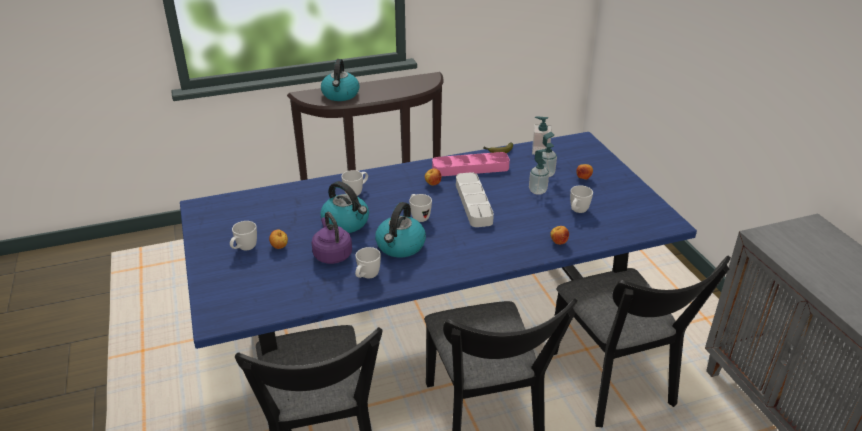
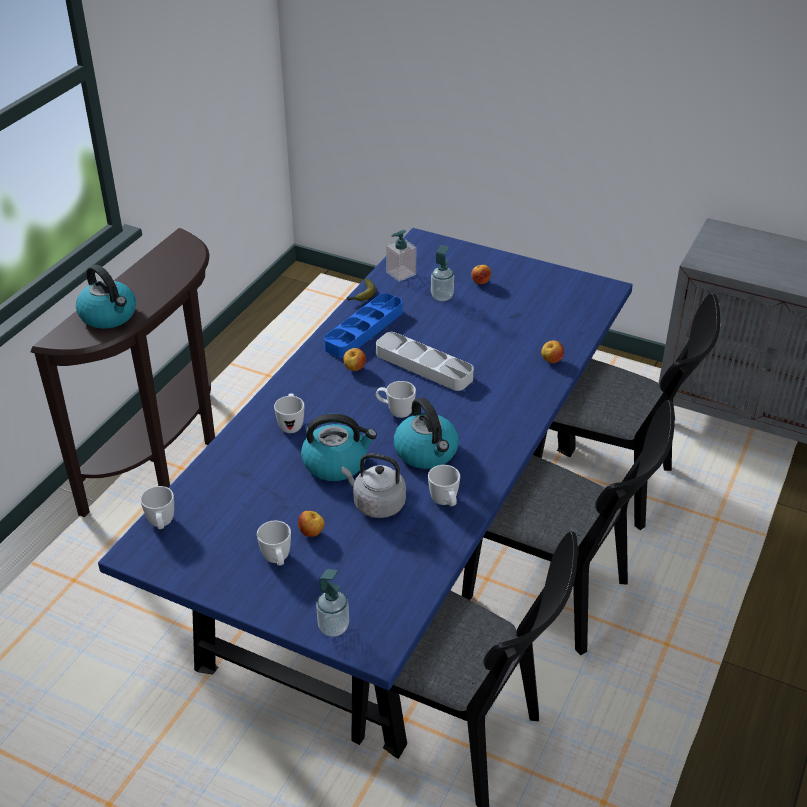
camera: 45 degrees left, 5 degrees up
(332, 254) = (376, 504): purple kettle -> grey kettle
(470, 168) = (364, 330): pink tray -> blue tray
(537, 191) = (460, 319): soap dispenser -> soap dispenser (333, 627)
(577, 212) = (523, 321): white mug -> white mug (161, 525)

